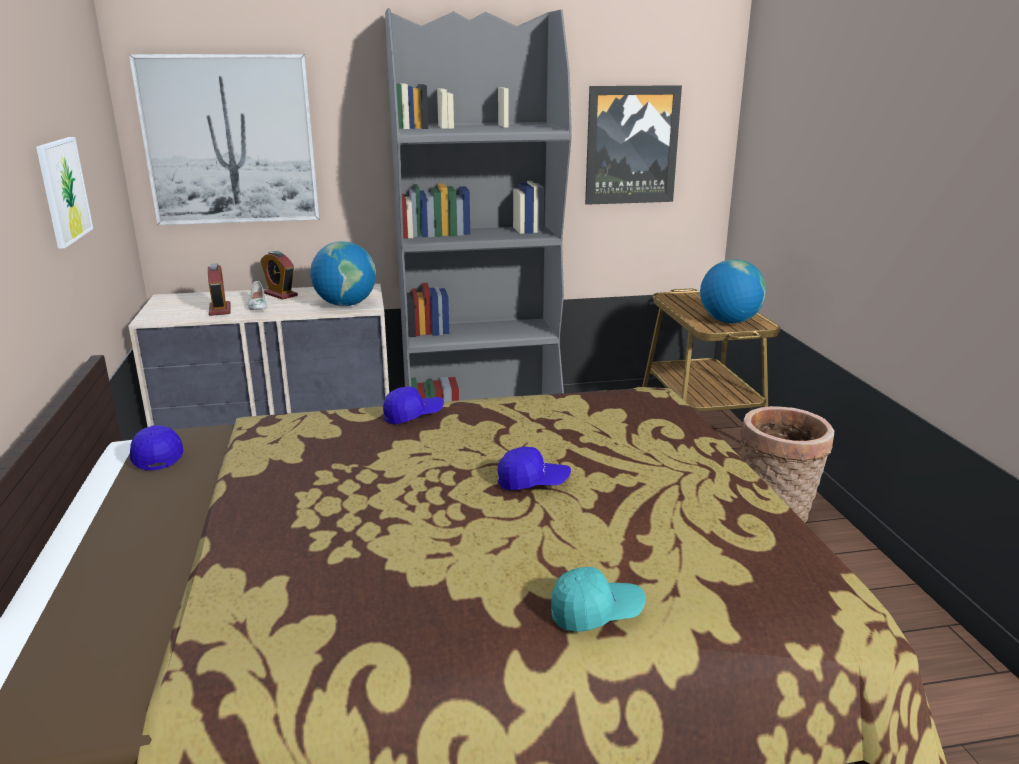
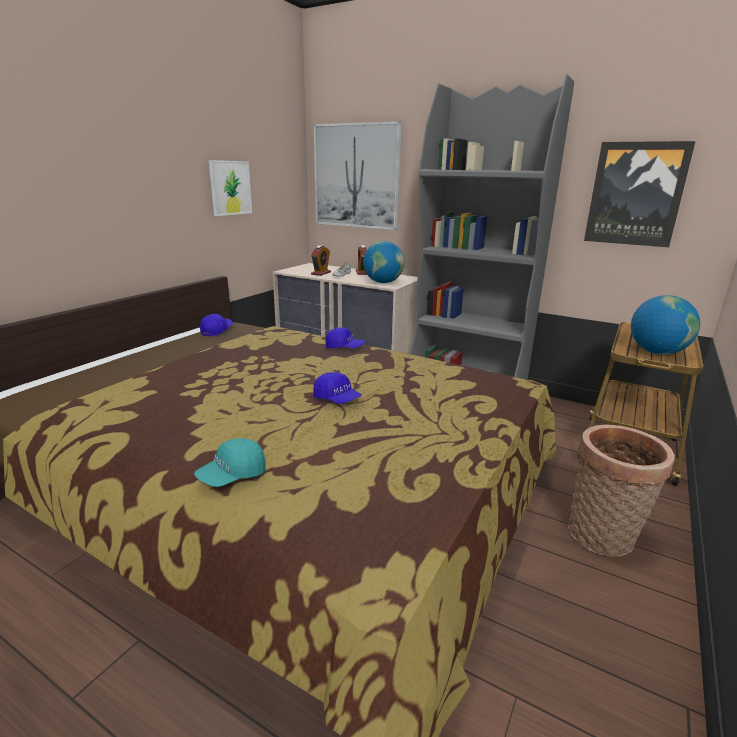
camera: 40 degrees right, 0 degrees up
(596, 613) = (232, 476): turquoise cap -> turquoise cap turned 105 degrees clockwise

